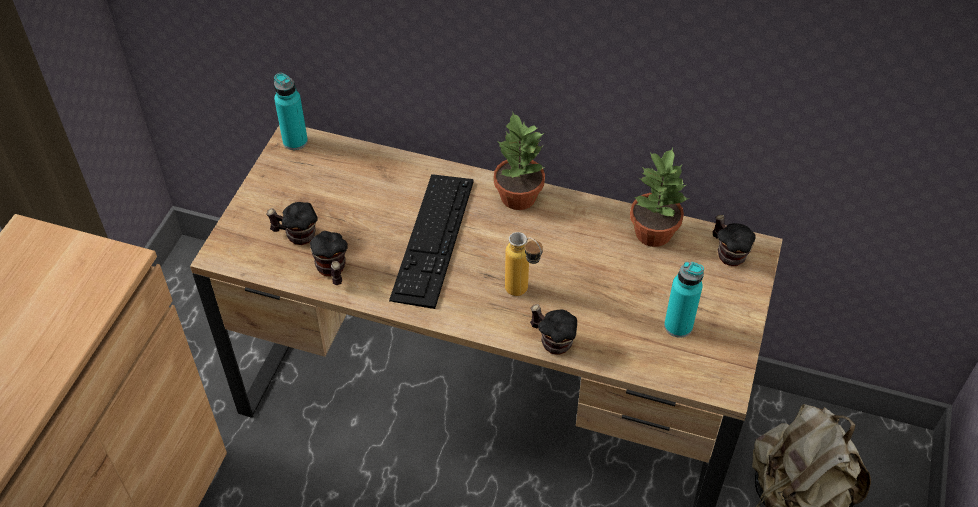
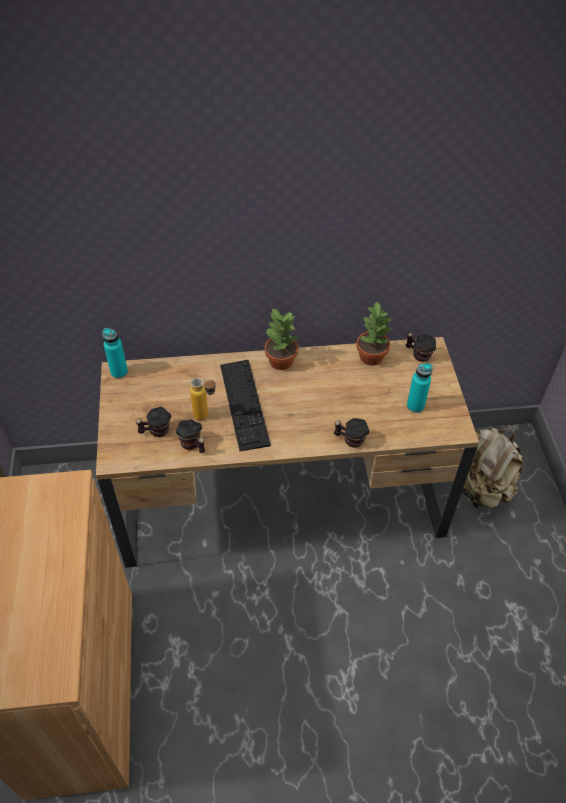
camera: 25 degrees left, 0 degrees up
(523, 293) = (317, 418): bottle -> bottle (206, 417)

